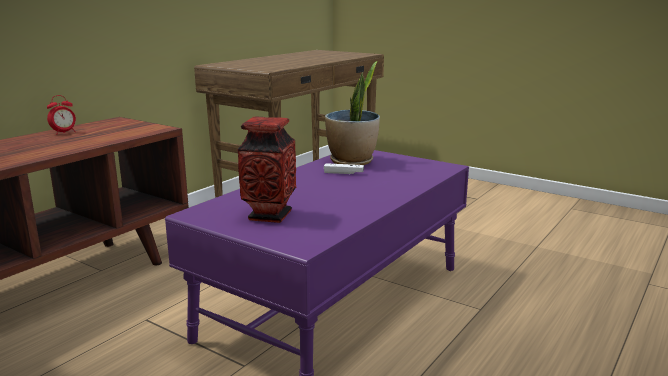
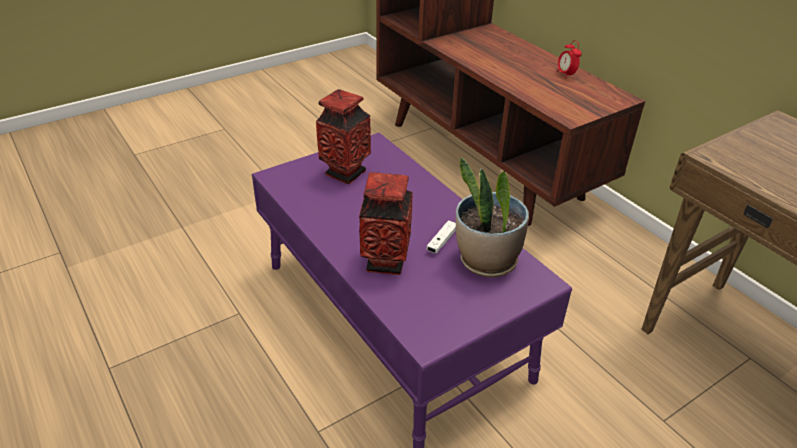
camera: 110 degrees right, 20 degrees up
(388, 183) = (385, 262): none -> vase

